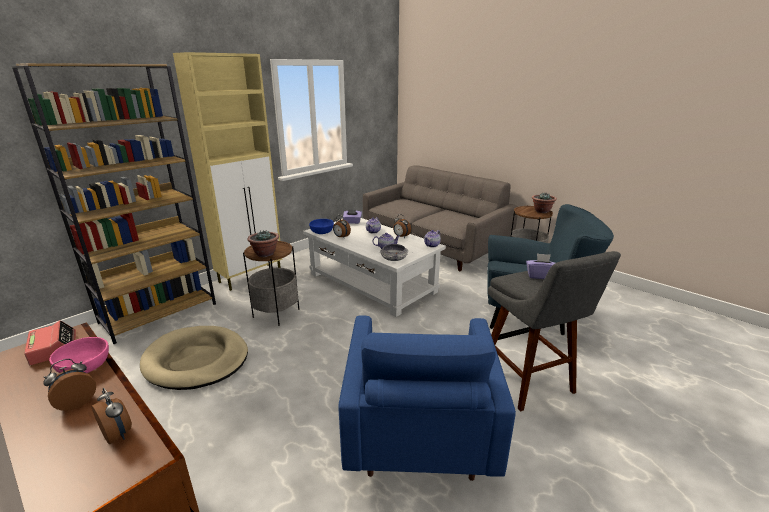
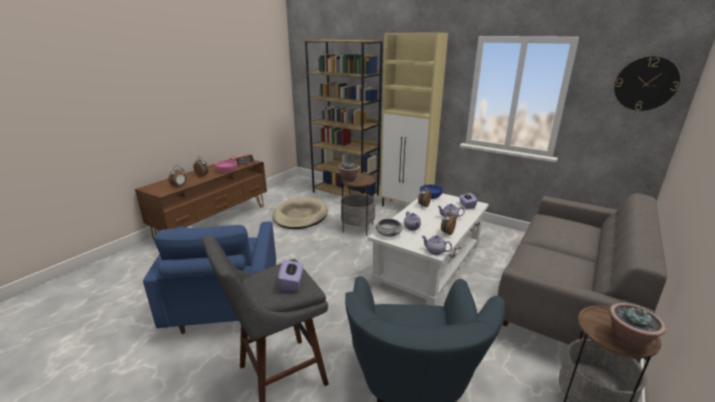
camera: 80 degrees right, 0 degrees up
(380, 93) = (645, 84): none -> wall clock
(418, 435) = (225, 306): blue armchair -> blue armchair turned 90 degrees counterclockwise

